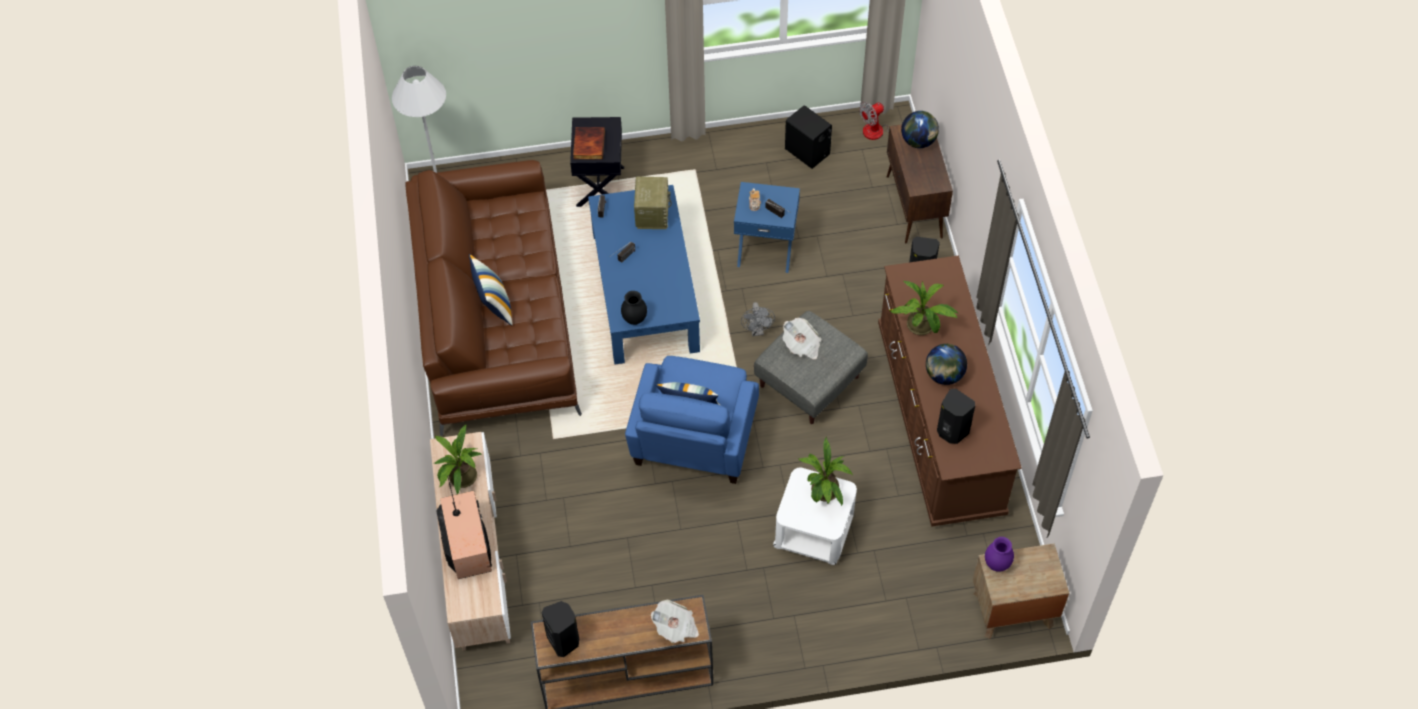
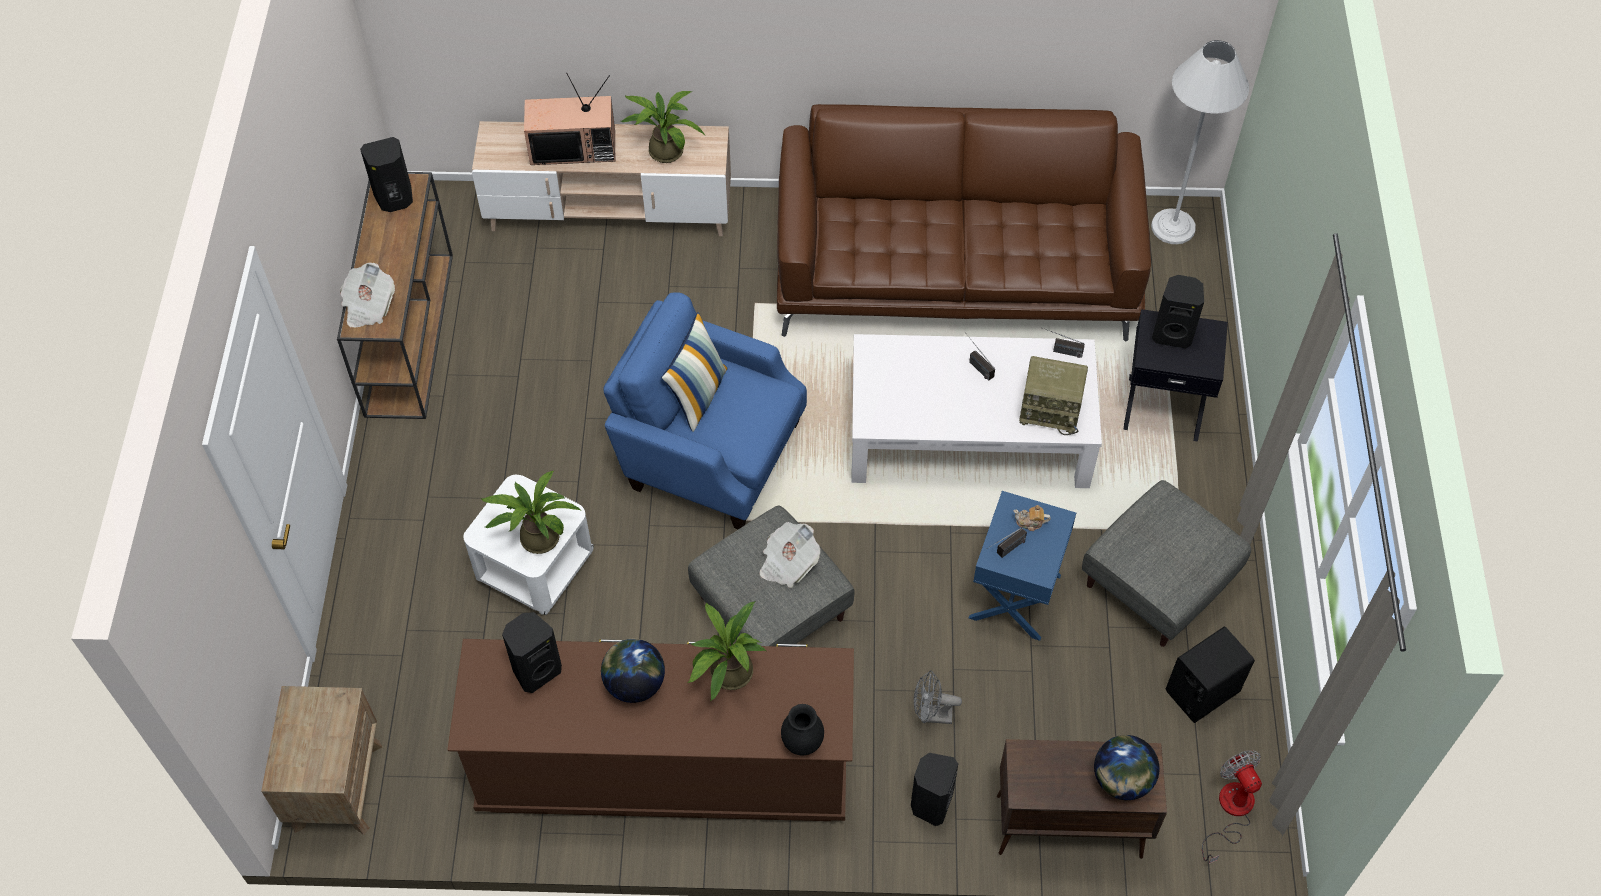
camera: 100 degrees right, 0 degrees up
(494, 305) = (923, 214): pillow -> none
(588, 144) = (1172, 333): book -> black speaker
(635, 319) = (869, 364): black vase -> black vase (802, 744)
(645, 290) = (969, 434): blue coffee table -> white coffee table
(737, 178) = (1158, 583): none -> grey ottoman
(757, 330) = (872, 559): grey fan -> grey fan (931, 715)
(996, 564) = (339, 706): purple vase -> none

